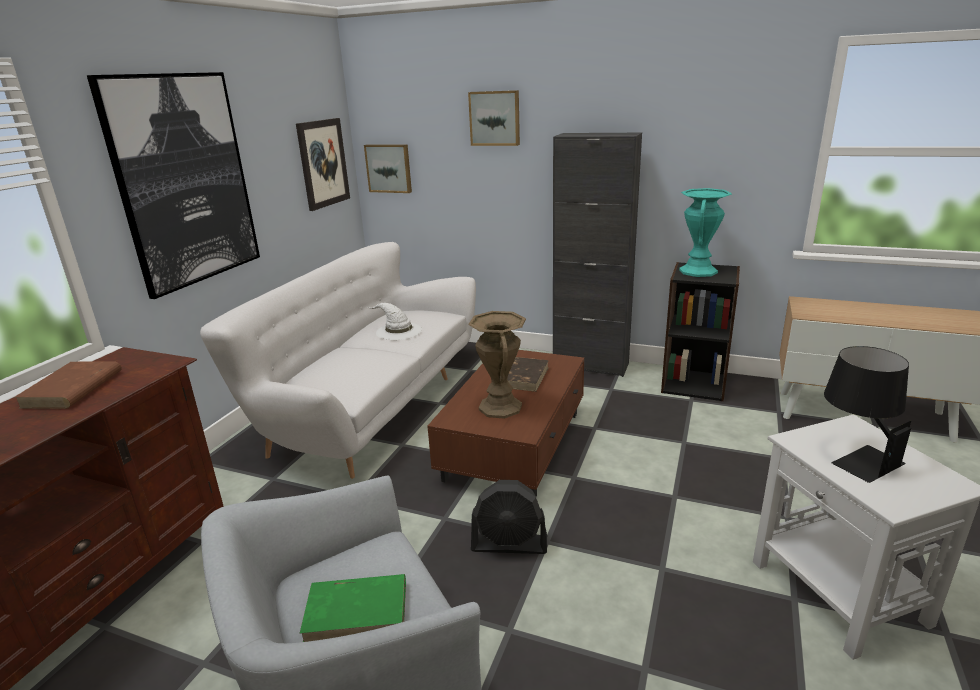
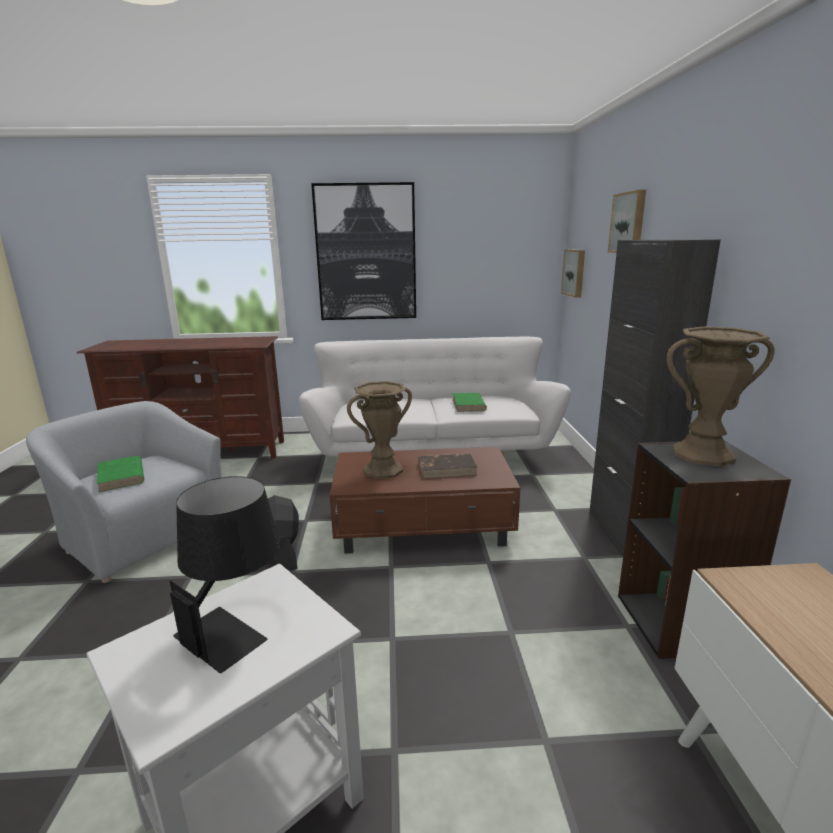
camera: 65 degrees right, 5 degrees down
(72, 389) = (222, 341): brown book -> none
(323, 163) = (515, 260): picture -> none
(398, 331) = (469, 405): white hat -> green book
(698, 271) = (702, 454): turquoise vase -> brown vase

